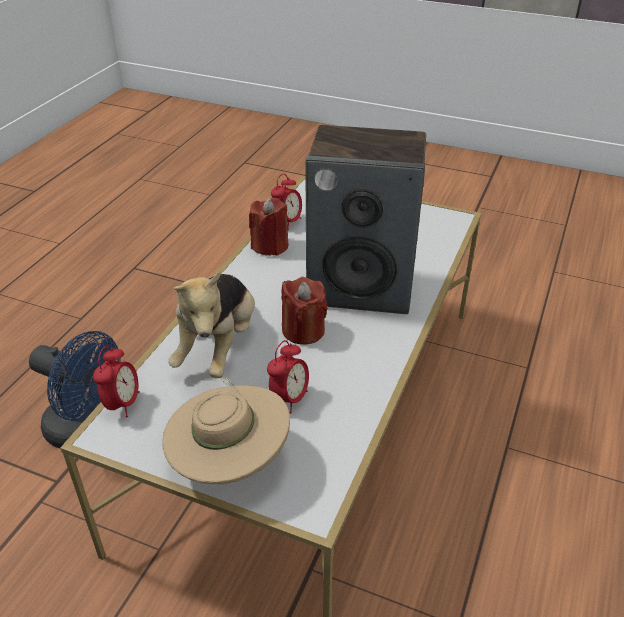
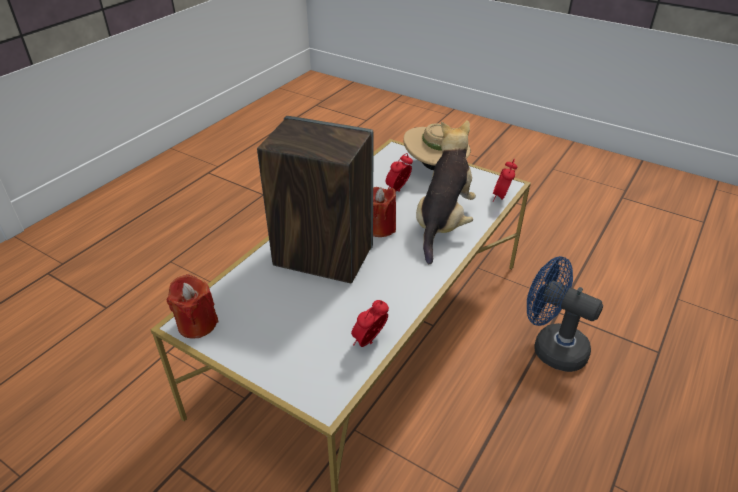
camera: 170 degrees left, 0 degrees up
(270, 246) = (393, 310): red candle -> red candle (197, 324)

